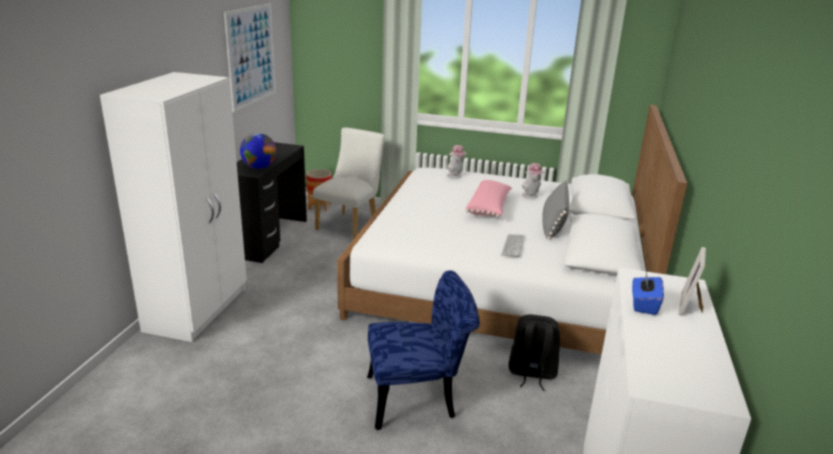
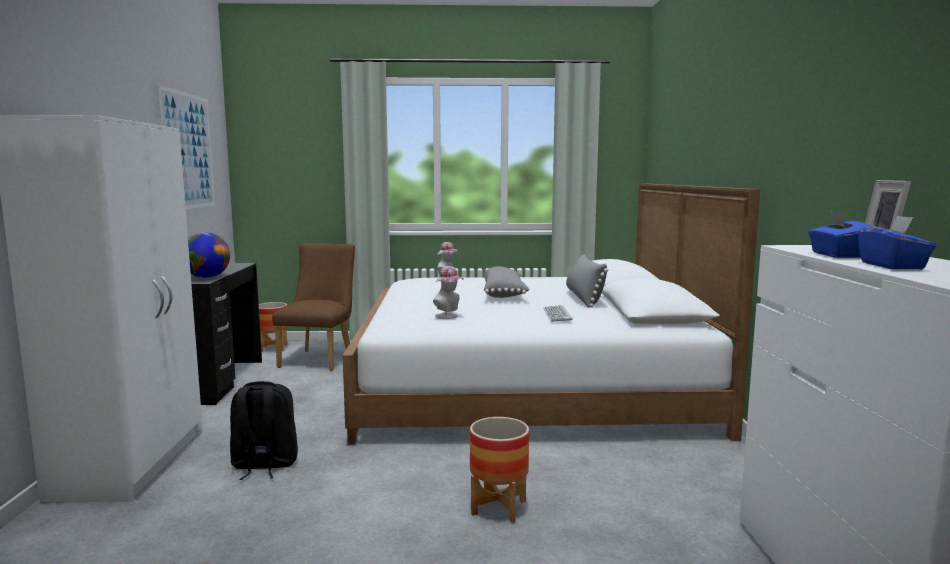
camera: 15 degrees left, 15 degrees down
(350, 224) = (319, 358): white chair -> brown chair
(419, 398) = (499, 508): blue chair -> planter
(489, 208) = (504, 294): pink pillow -> grey pillow
(531, 196) = (541, 284): hat -> hat (449, 316)
(531, 373) = (620, 459): black backpack -> black backpack (264, 465)
(652, 337) = (892, 266): none -> blue tissue box

